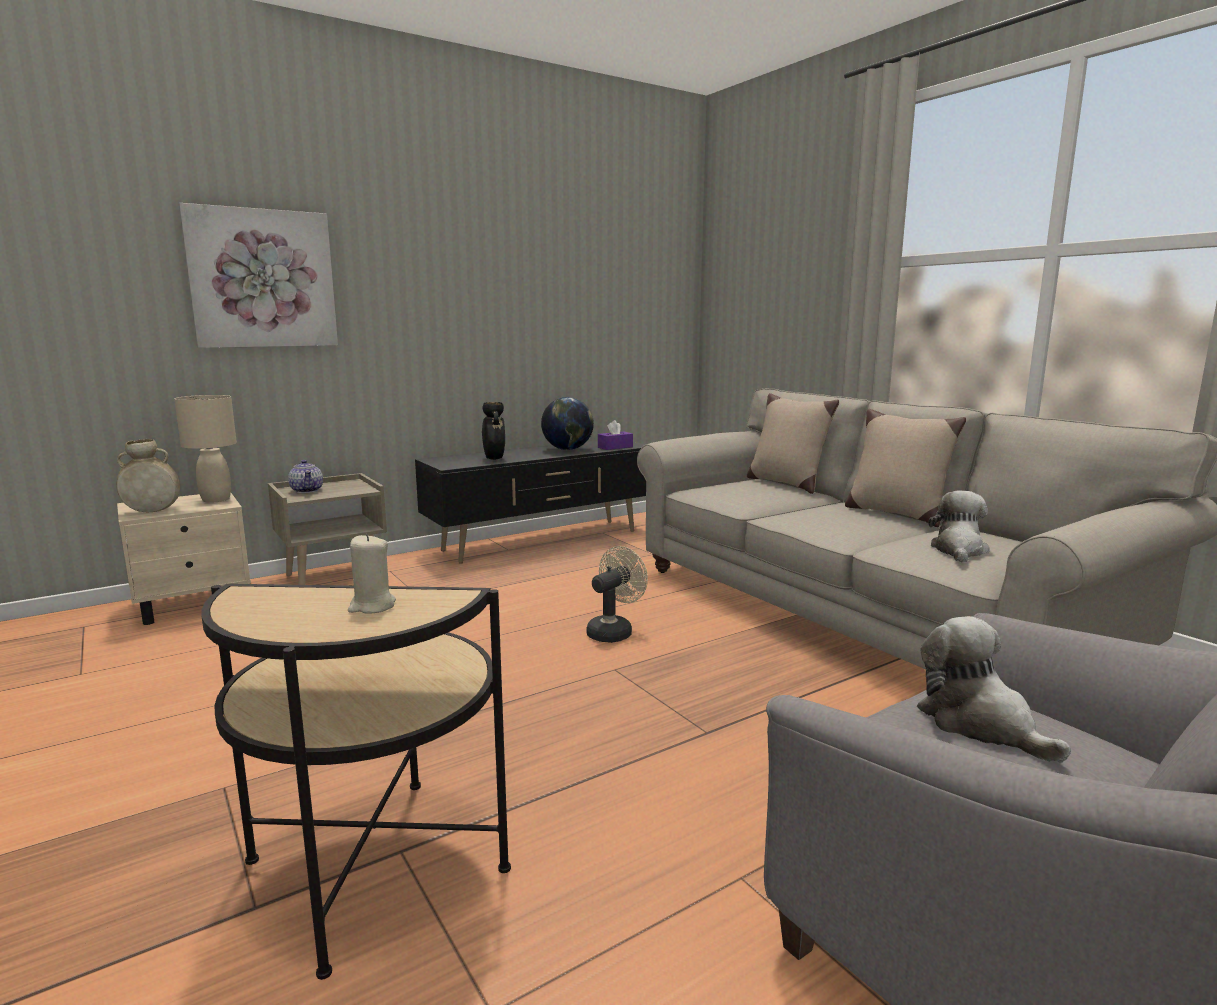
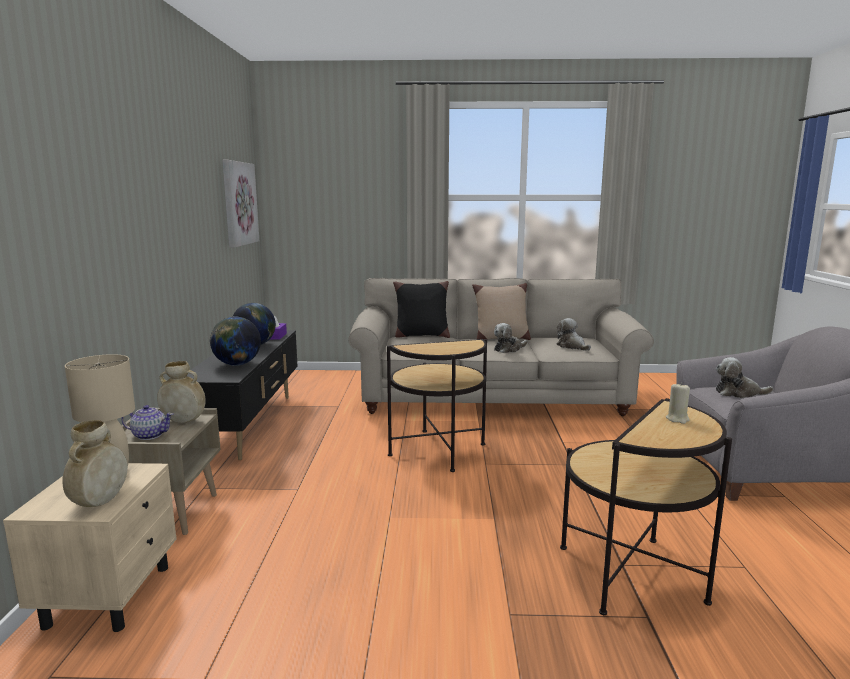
camera: 55 degrees left, 0 degrees up
(262, 279) = (72, 223): picture -> picture (239, 203)
(350, 489) = (184, 421): none -> beige vase
(494, 459) = (237, 364): black vase -> globe
(614, 631) = (437, 449): beige fan -> side table
(786, 483) = (421, 335): beige pillow -> black pillow
(847, 527) = (508, 349): none -> plush toy

